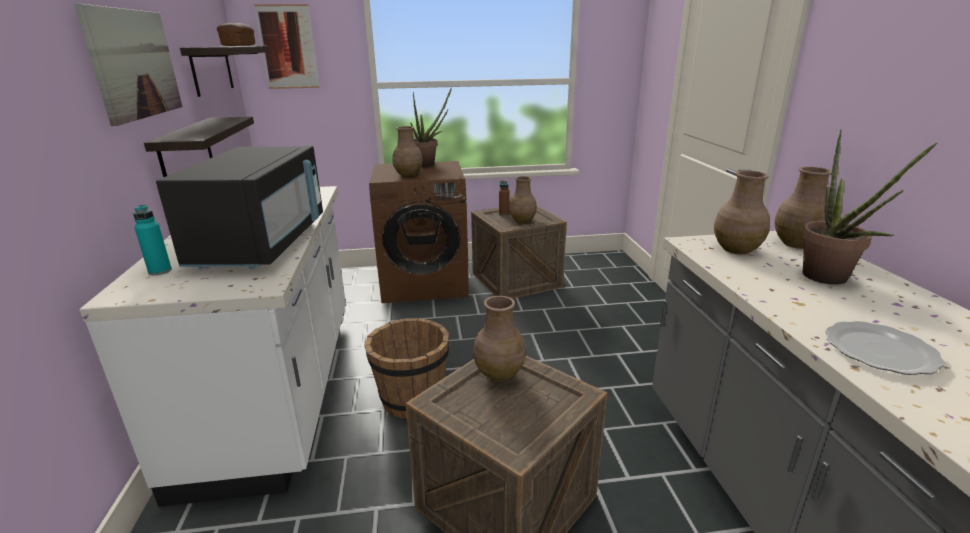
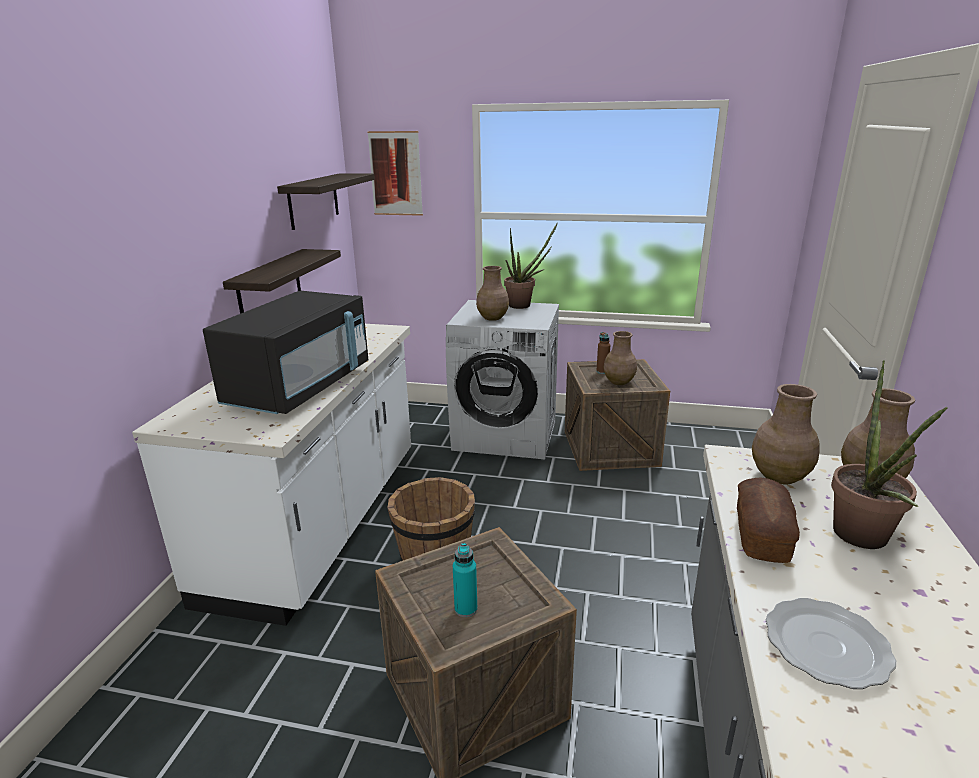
camera: 20 degrees right, 0 degrees up
(134, 64) = (223, 210): picture -> none
(160, 271) = (206, 404): turquoise bottle -> turquoise bottle (466, 609)
(239, 46) = (341, 177): bread -> bread (761, 534)
(425, 286) = (505, 438): brown washing machine -> white washing machine
(500, 373) = (480, 561): brown vase -> none

